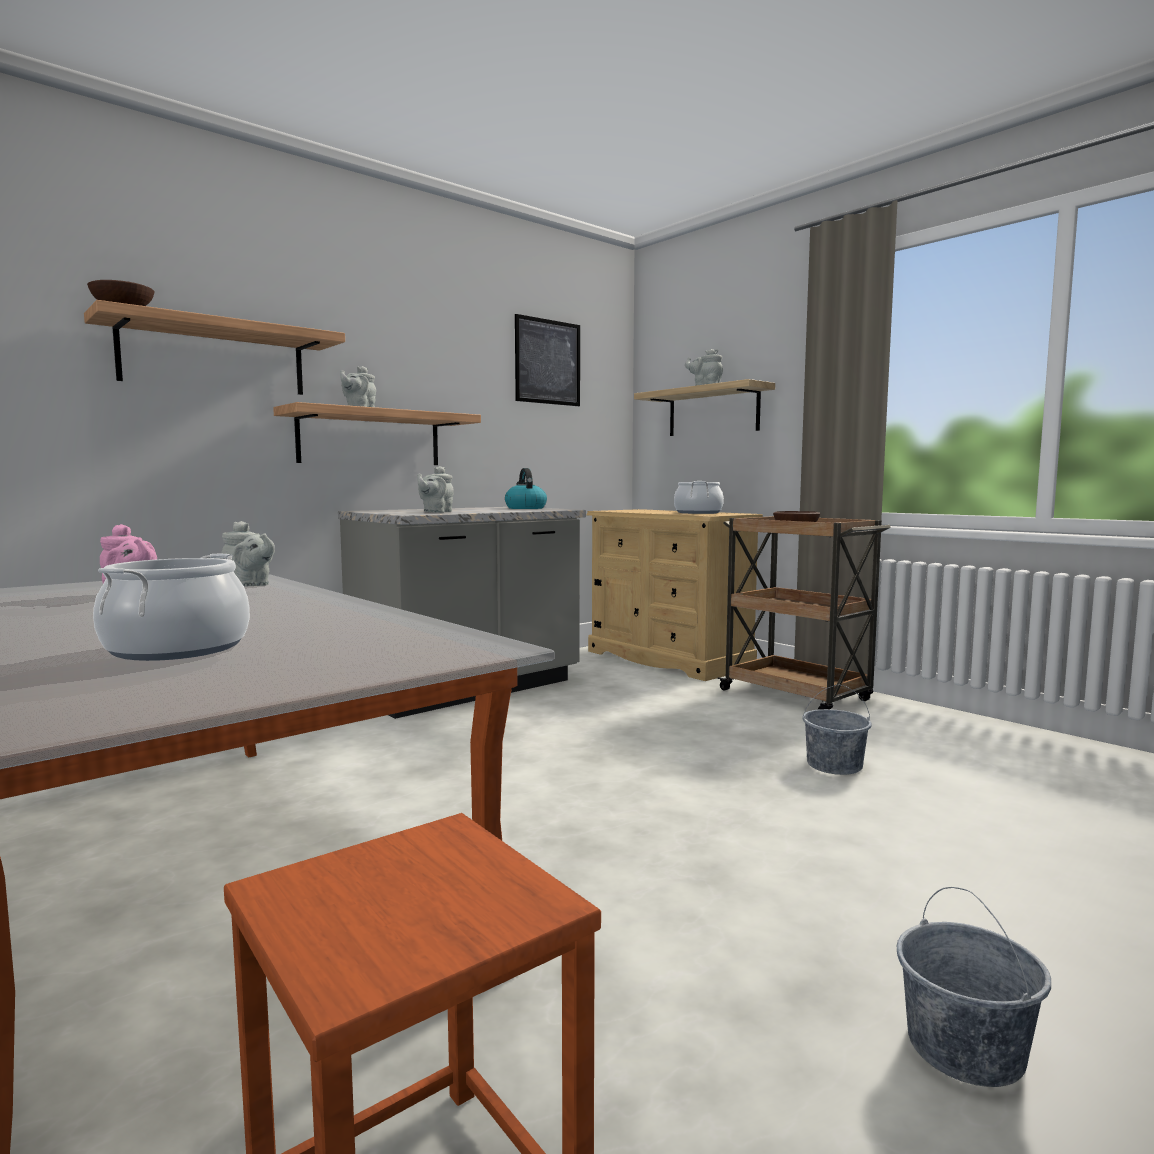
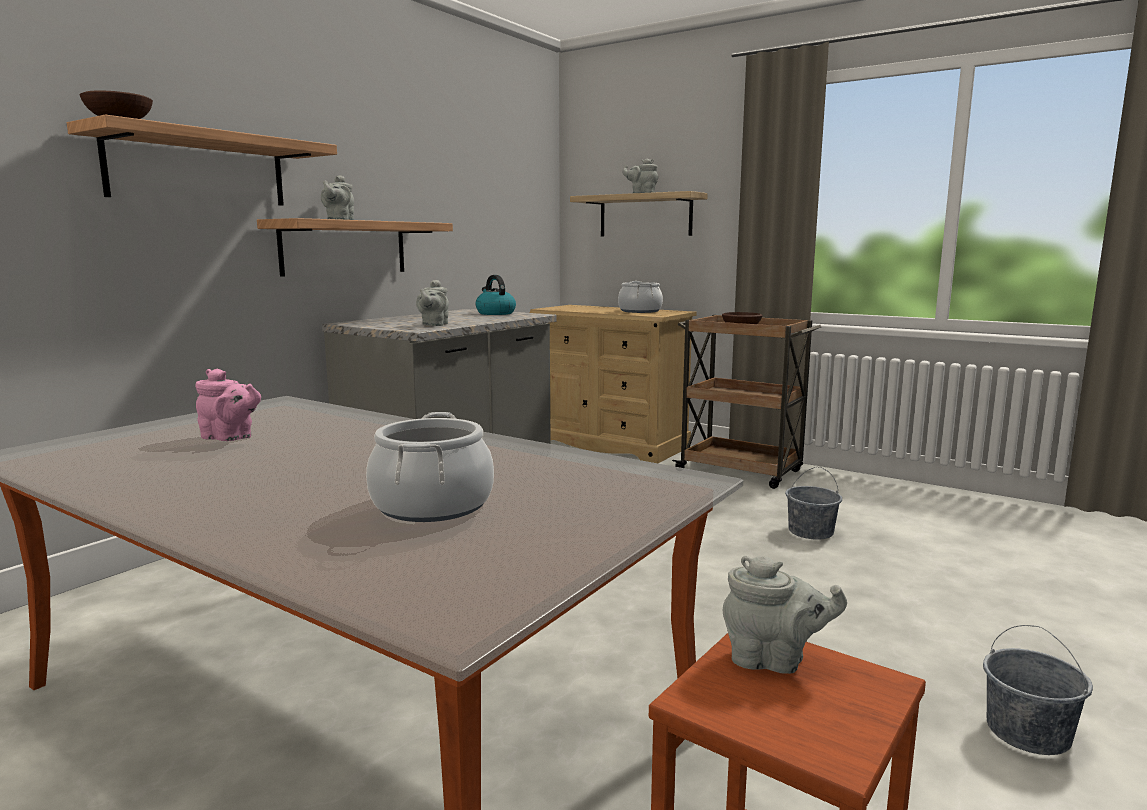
camera: 15 degrees left, 5 degrees up
(249, 585) = (331, 418): grey teapot -> grey teapot (773, 660)
(548, 362) = (492, 165): picture -> none

